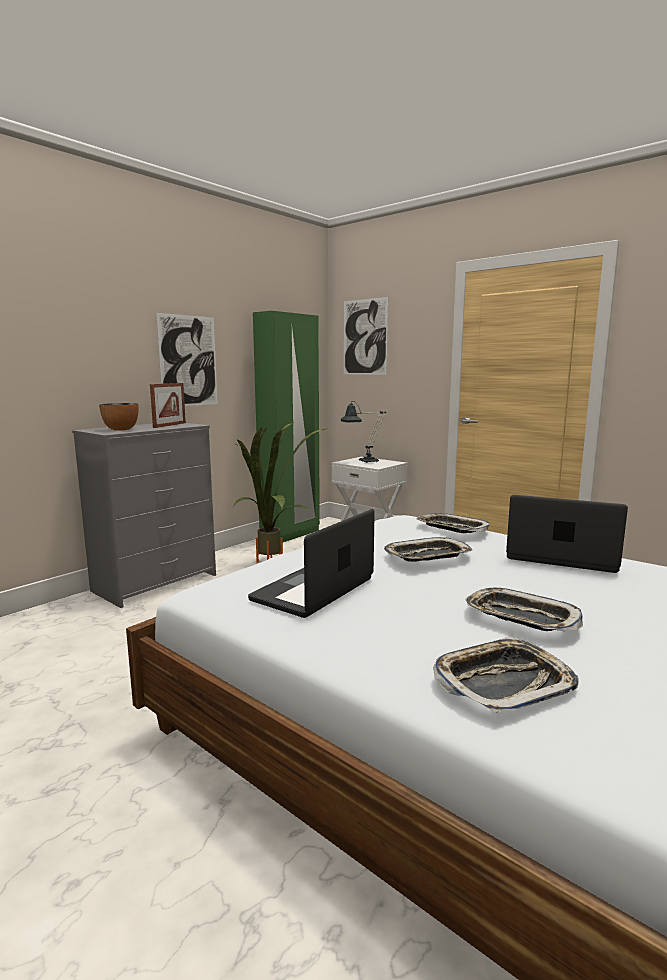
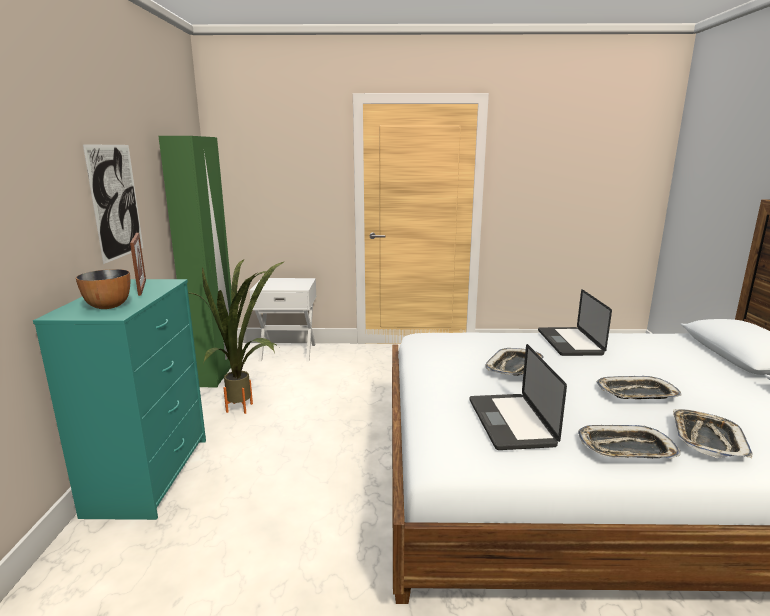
camera: 40 degrees left, 5 degrees up
(156, 582) = (149, 474): grey dresser -> turquoise dresser
(364, 461) = (278, 284): table lamp -> none
(365, 337) = (254, 158): picture -> none
(452, 528) = (479, 337): tray -> tray (625, 449)
(561, 557) = (569, 342): laptop -> laptop turned 75 degrees counterclockwise

